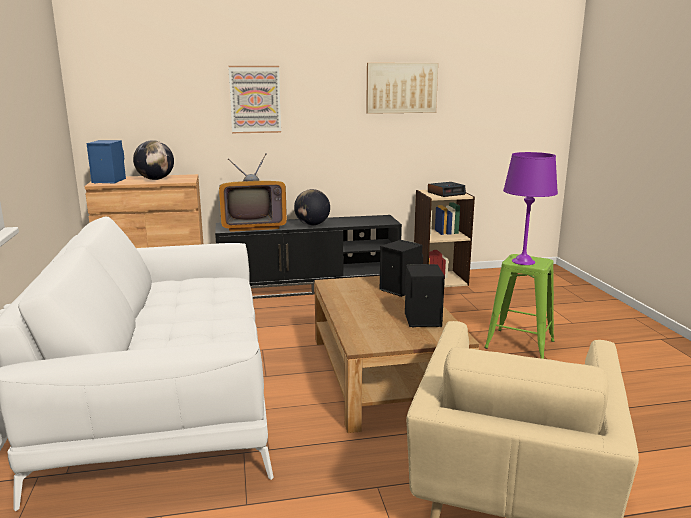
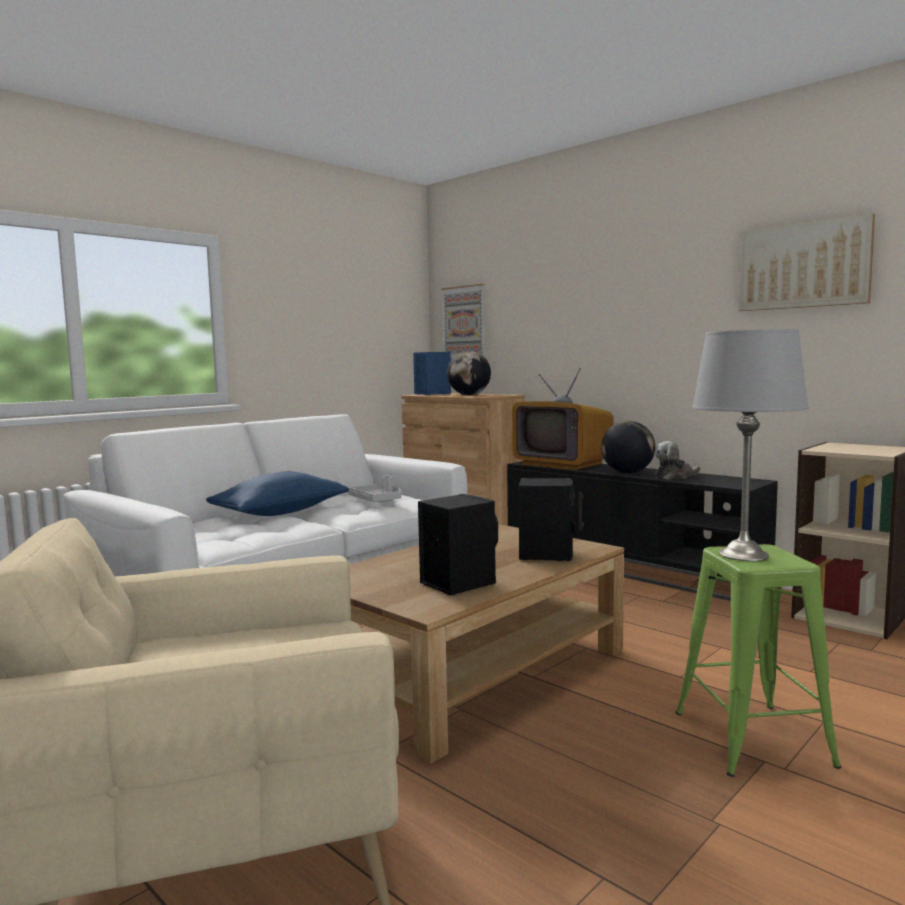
camera: 55 degrees right, 10 degrees down
(167, 321) = (280, 513): none -> blue pillow
(208, 287) = (377, 500): none -> grey tray
(255, 99) = (591, 301): picture -> picture (464, 323)
(343, 222) = (675, 476): none -> plush toy
(446, 193) = (859, 449): alarm clock -> none
(523, 261) = (742, 554): purple table lamp -> grey table lamp

